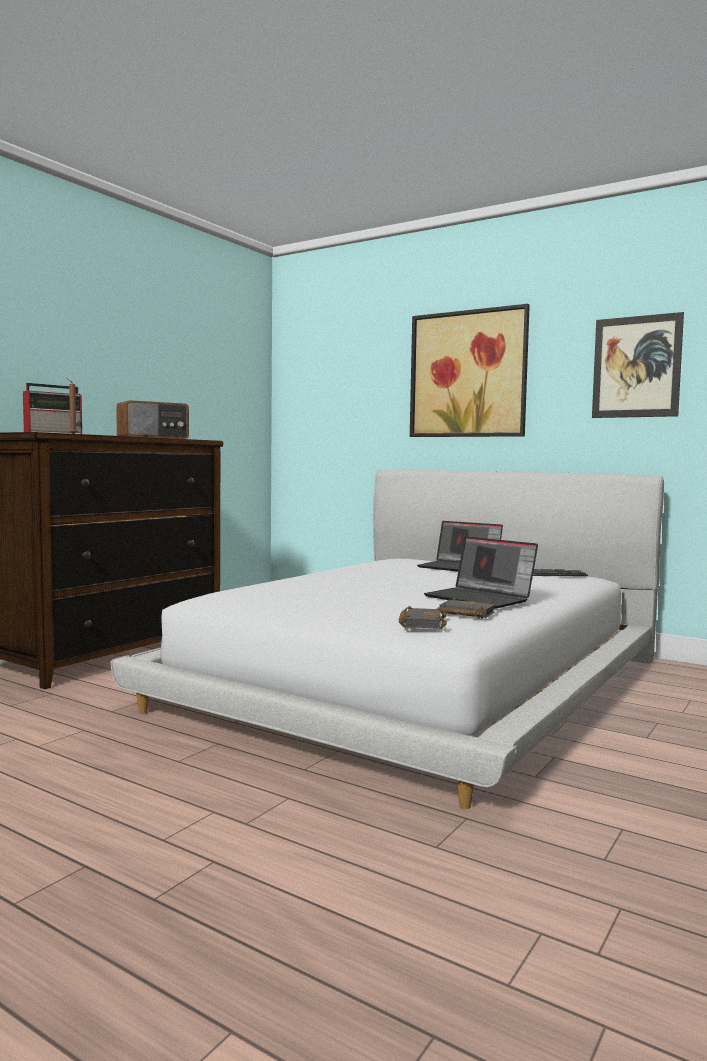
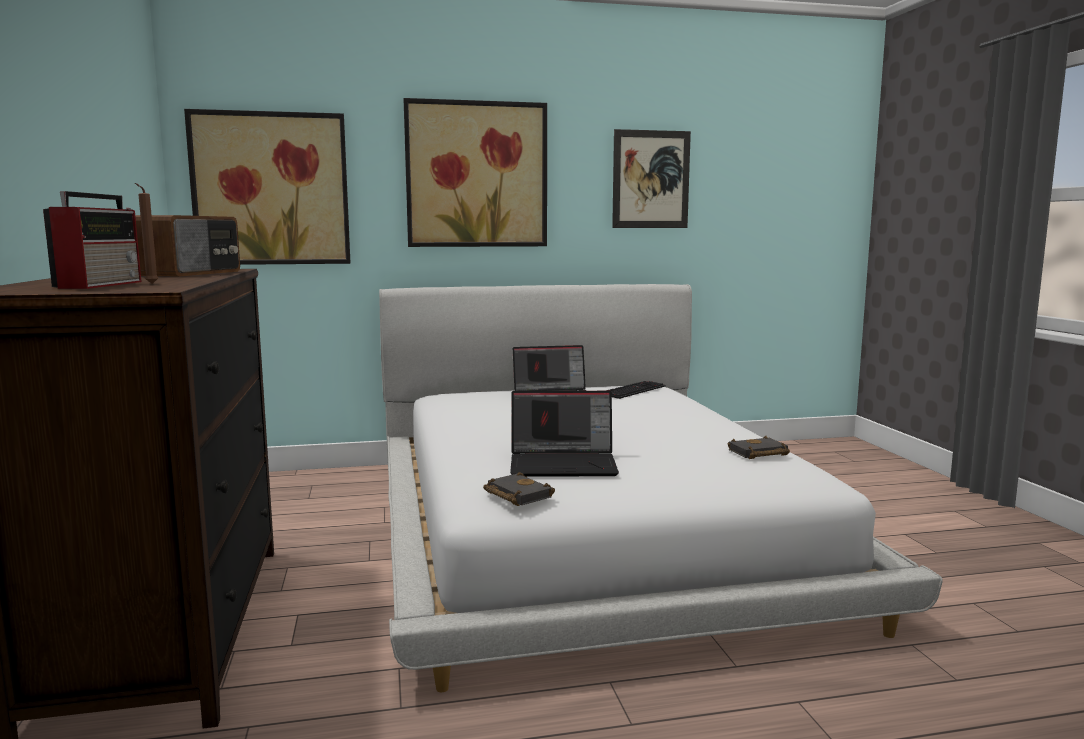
camera: 45 degrees left, 5 degrees up
(326, 395) = (271, 189): none -> picture
(420, 623) = (774, 474): black book -> black book (515, 495)
(481, 598) = (706, 432): laptop -> laptop (564, 464)

